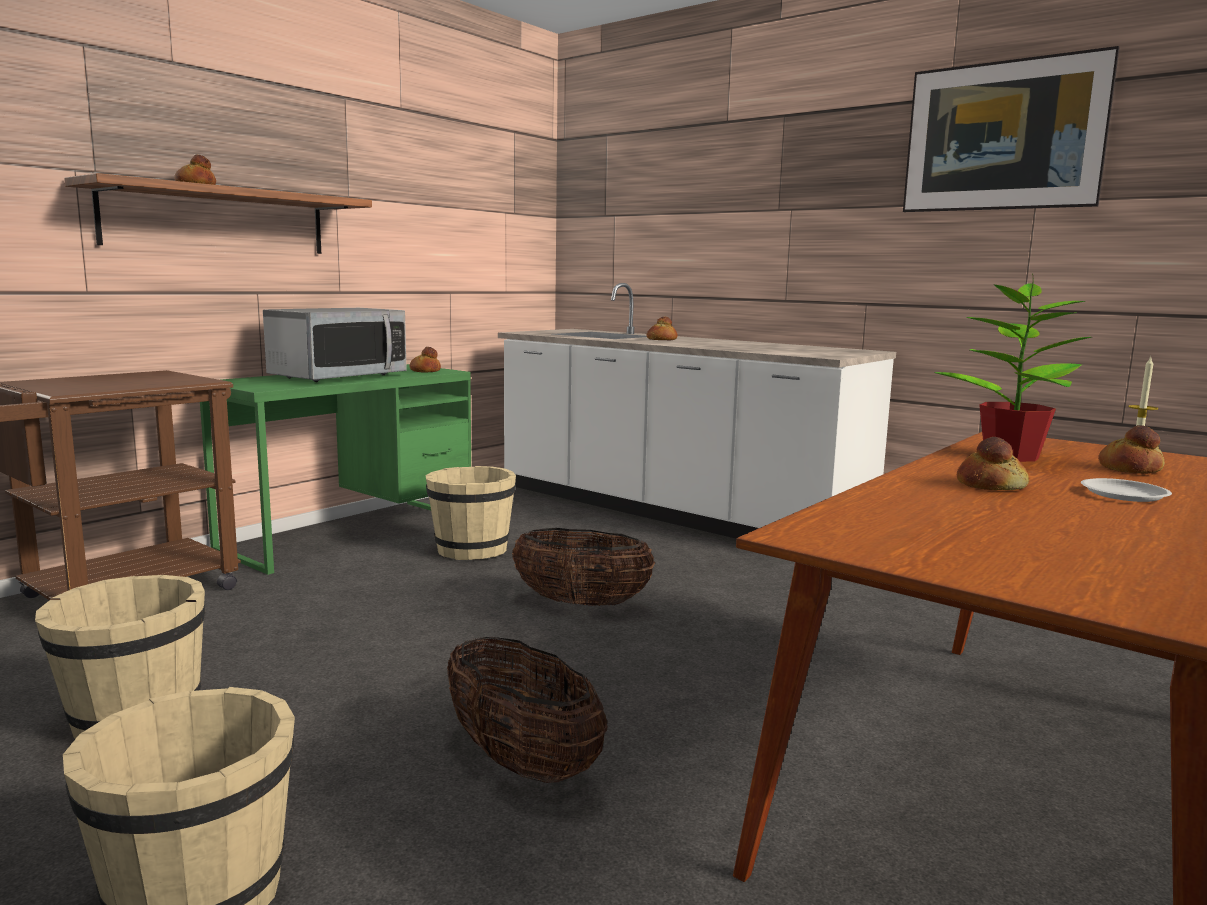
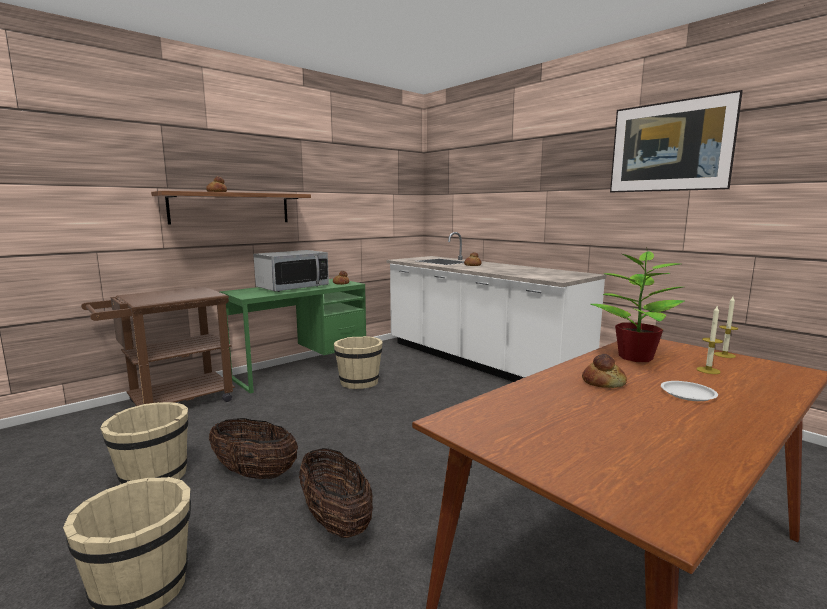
camera: 10 degrees right, 0 degrees up
(581, 603) = (406, 419): basket -> basket (254, 473)
(1128, 469) = (708, 370): bread -> candle

